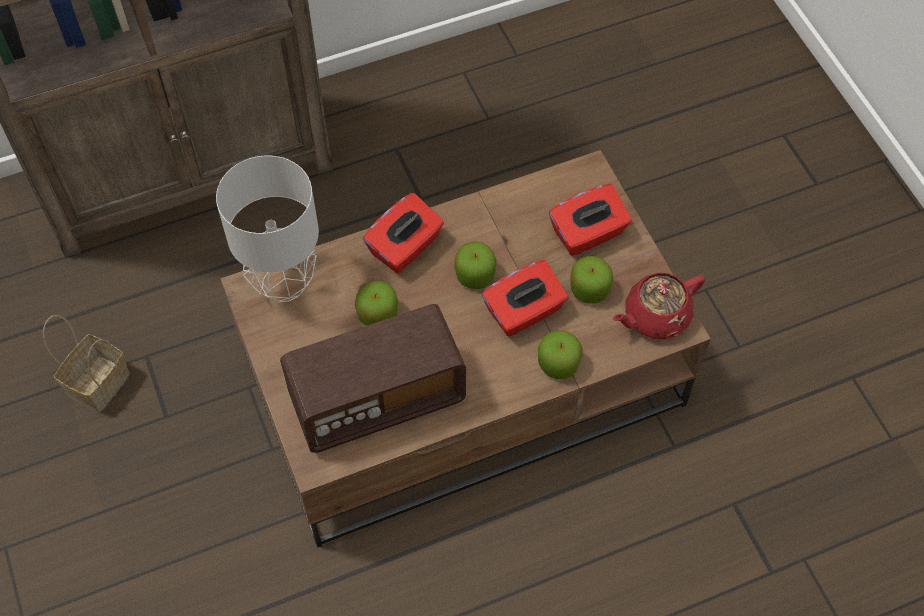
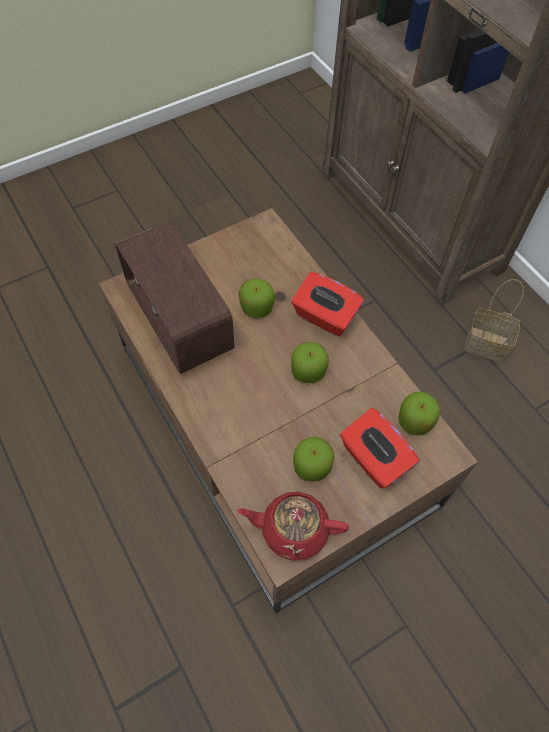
camera: 80 degrees right, 0 degrees up
(99, 382) = (233, 208): basket -> basket (487, 344)
(284, 284) = (273, 245): grey table lamp -> none
(524, 312) = (277, 413): red tissue box -> none
(558, 364) = (228, 447): apple -> apple (415, 421)
(655, 316) = (293, 529): red teapot -> red teapot turned 45 degrees counterclockwise

